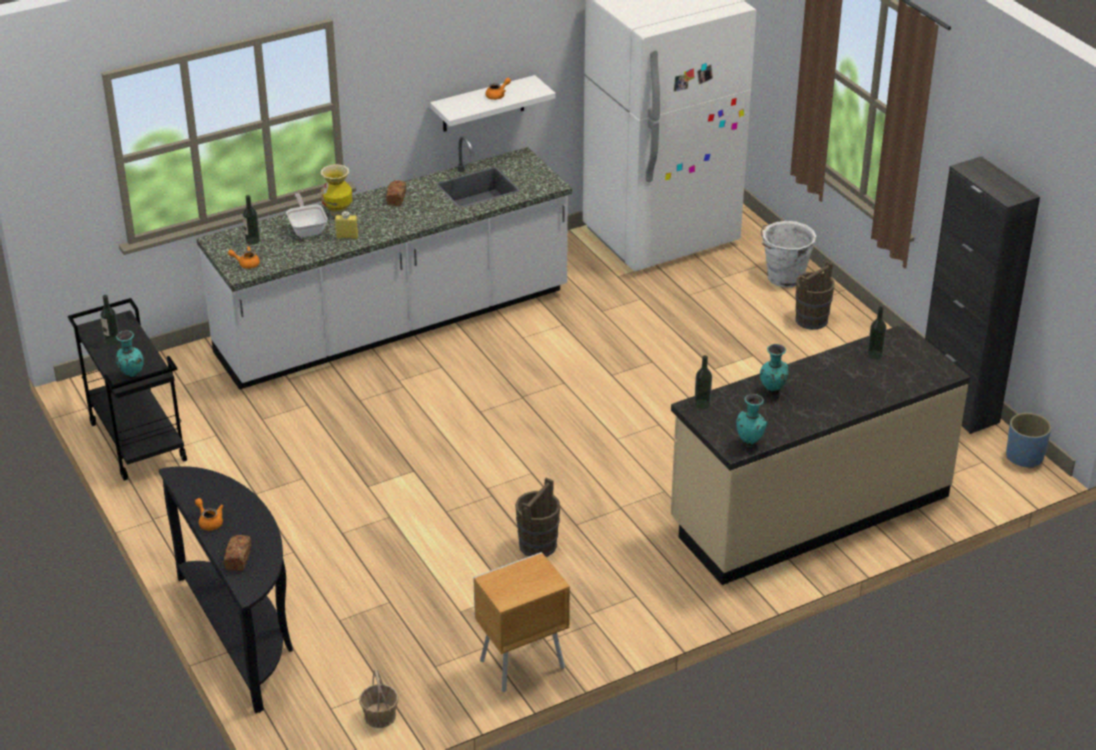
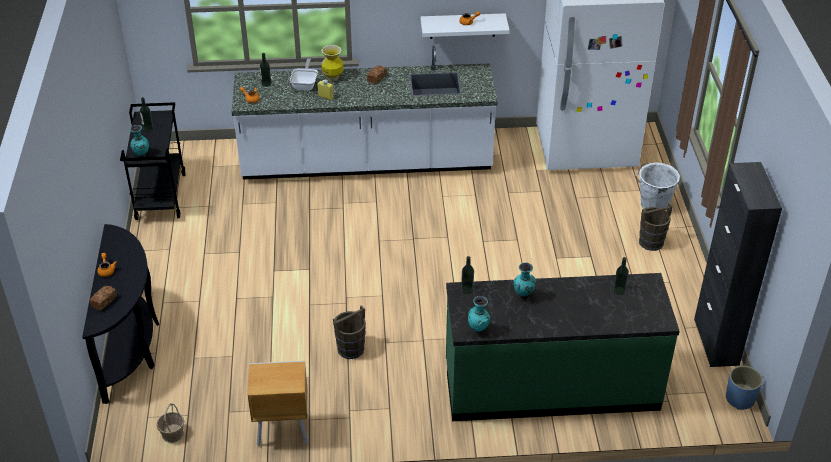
camera: 25 degrees right, 5 degrees up
(809, 510) = (551, 386): beige counter -> green counter

